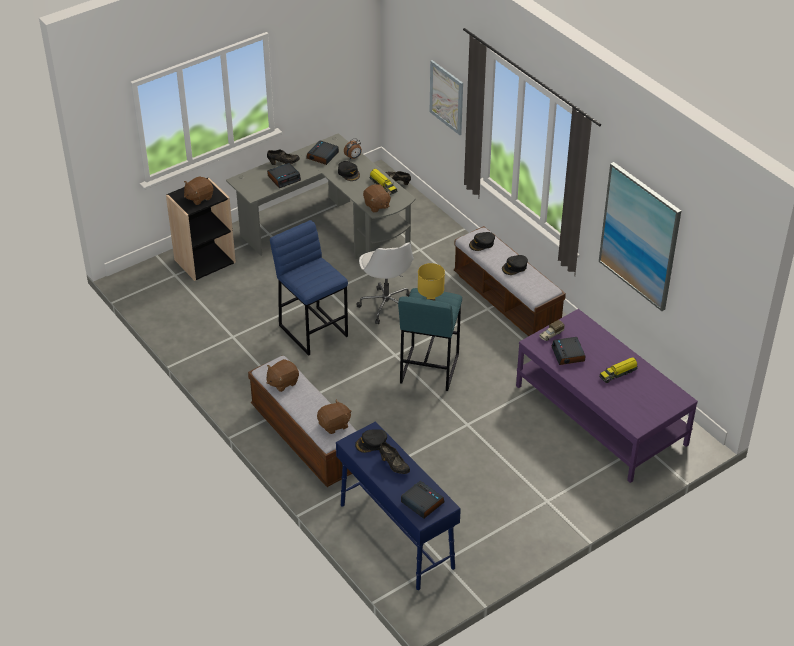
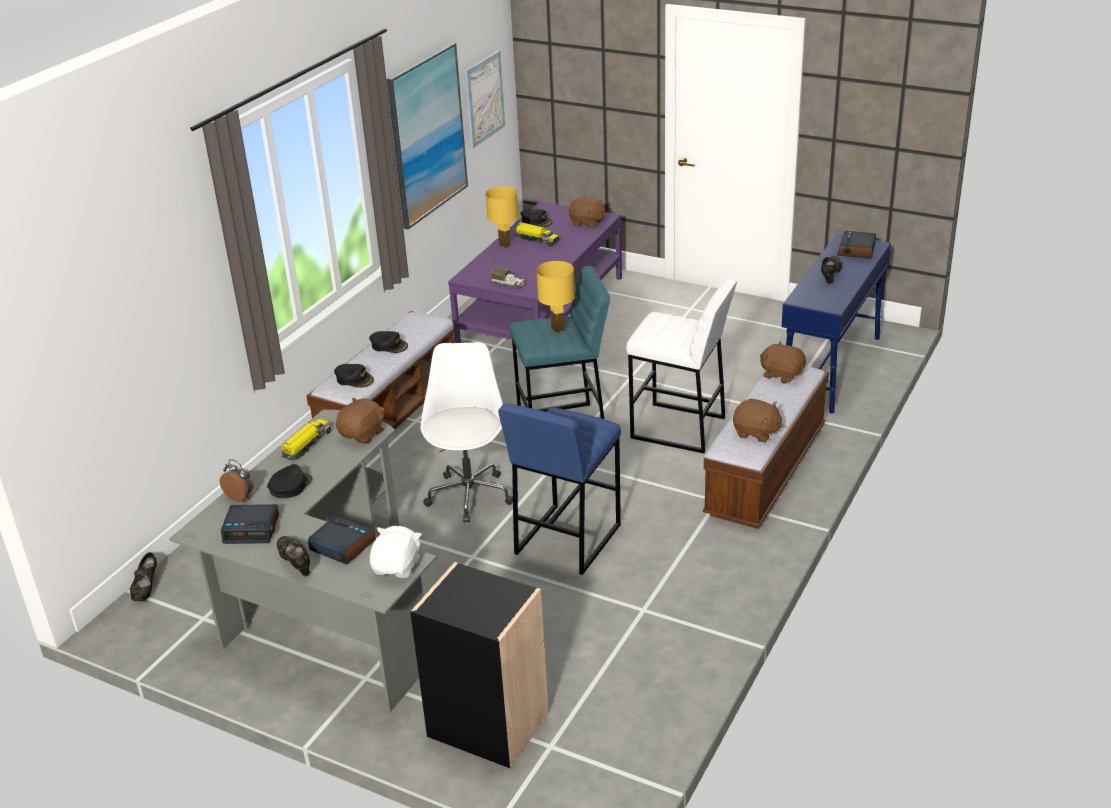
camera: 115 degrees left, 10 degrees down
(199, 197) = (480, 595): brown plush toy -> brown plush toy (587, 223)
(252, 190) = (397, 567): none -> white plush toy
(371, 443) = (817, 295): black cap -> black cap (536, 221)
(384, 421) = (680, 428): none -> white stool
(387, 307) = (469, 495): white office chair -> white office chair turned 45 degrees counterclockwise
(446, 97) = (166, 316): picture -> picture (484, 99)
(568, 354) = (532, 268): alarm clock -> none
(620, 353) = (504, 245): none -> yellow table lamp

